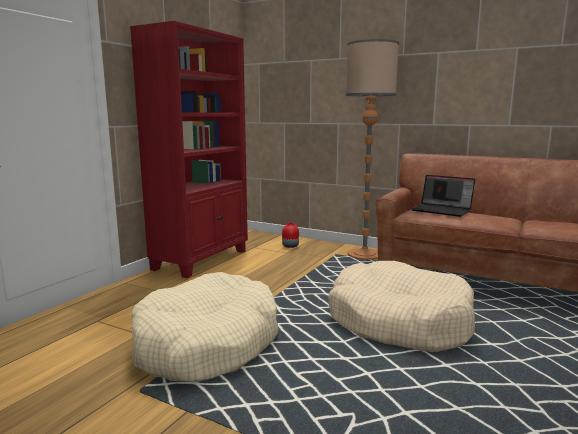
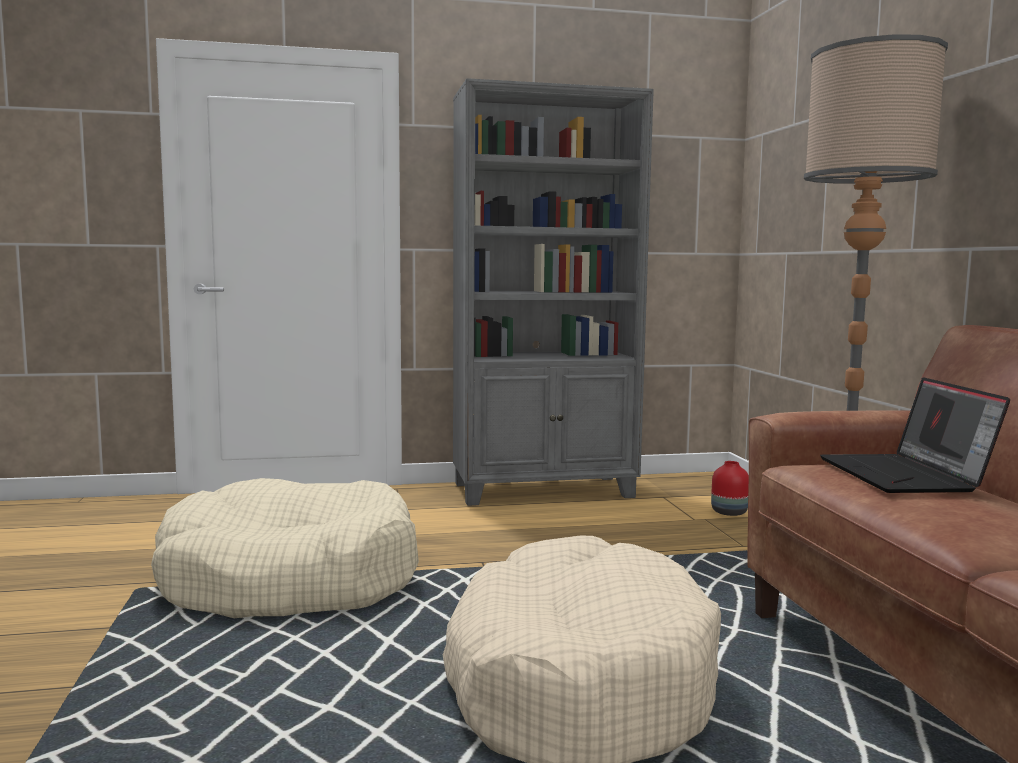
camera: 50 degrees right, 5 degrees down
(202, 259) = (545, 490): red bookcase -> grey bookcase

